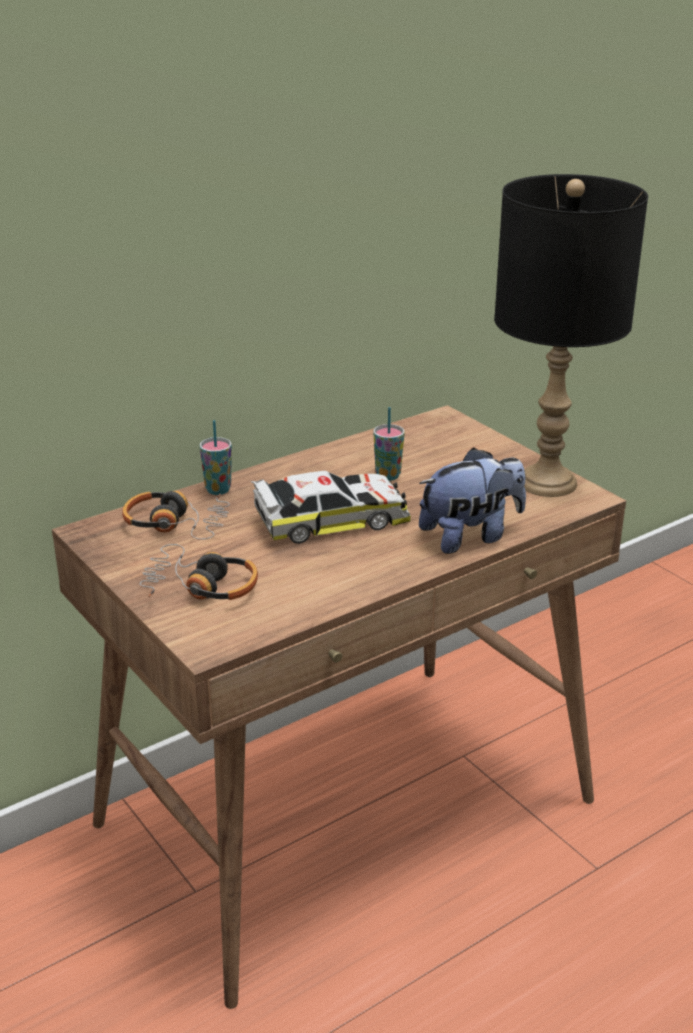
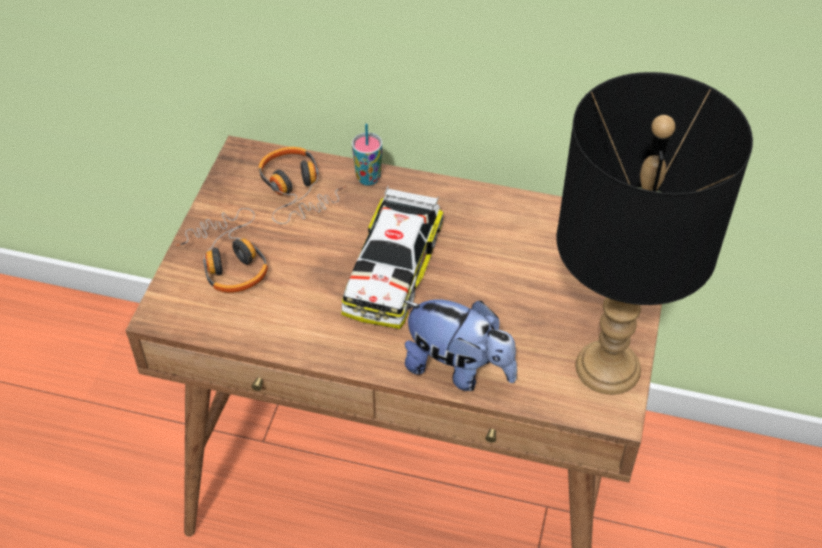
camera: 50 degrees right, 20 degrees up
(332, 520) = (392, 270): toy car -> toy car turned 75 degrees clockwise
(388, 476) = (499, 258): cup -> none

